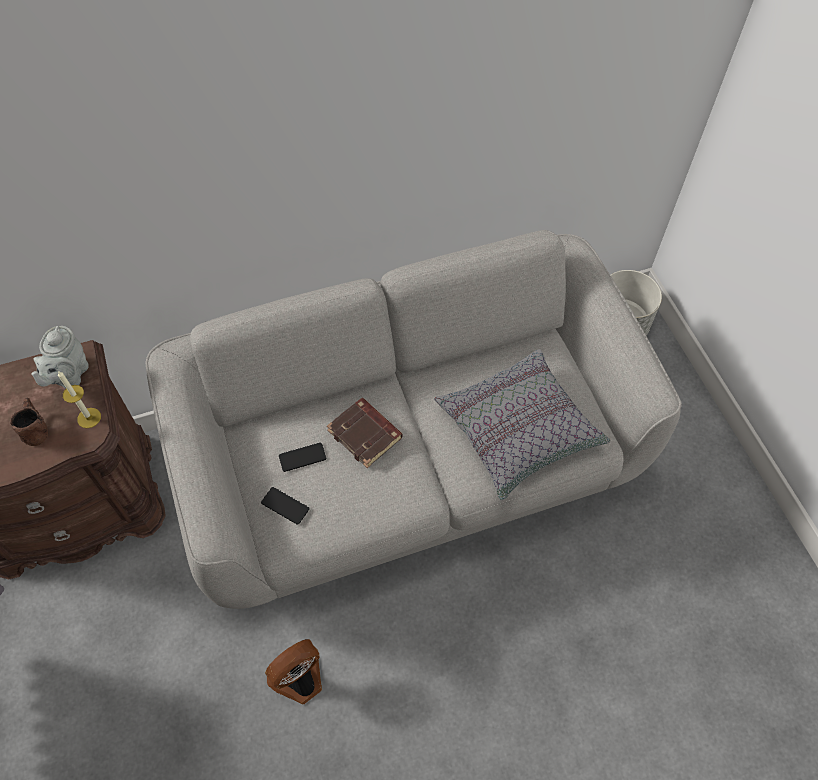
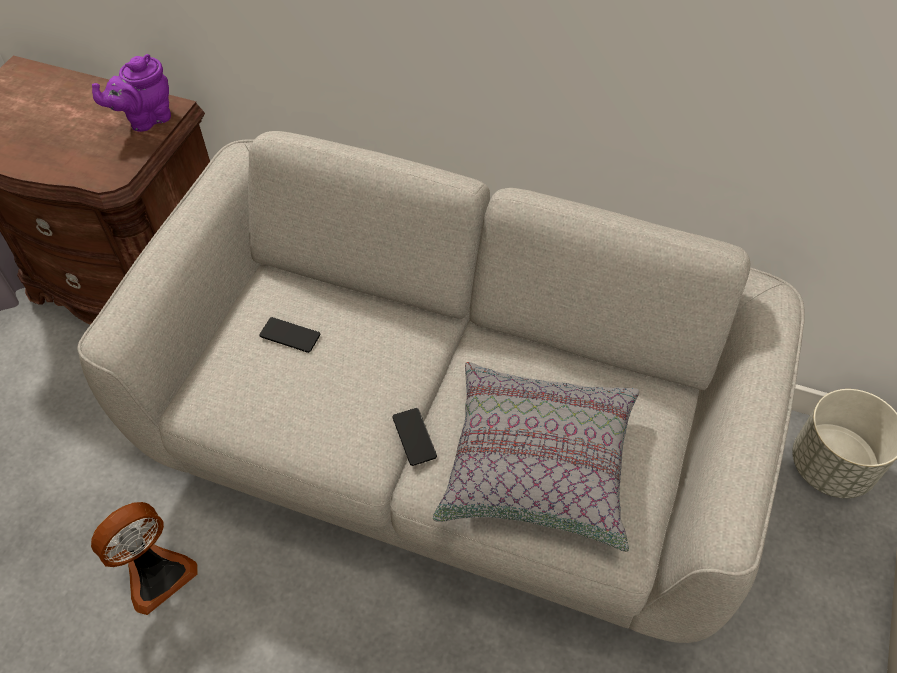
camera: 40 degrees right, 5 degrees down
(35, 427) = (77, 144): brown mug -> none
(69, 375) = (146, 119): grey teapot -> purple teapot
(89, 418) = (123, 163): candle -> none
(285, 506) = (229, 369): phone -> phone (414, 437)
(299, 678) = (156, 573): fan -> fan turned 135 degrees clockwise
(366, 434) = (371, 356): brown book -> none

